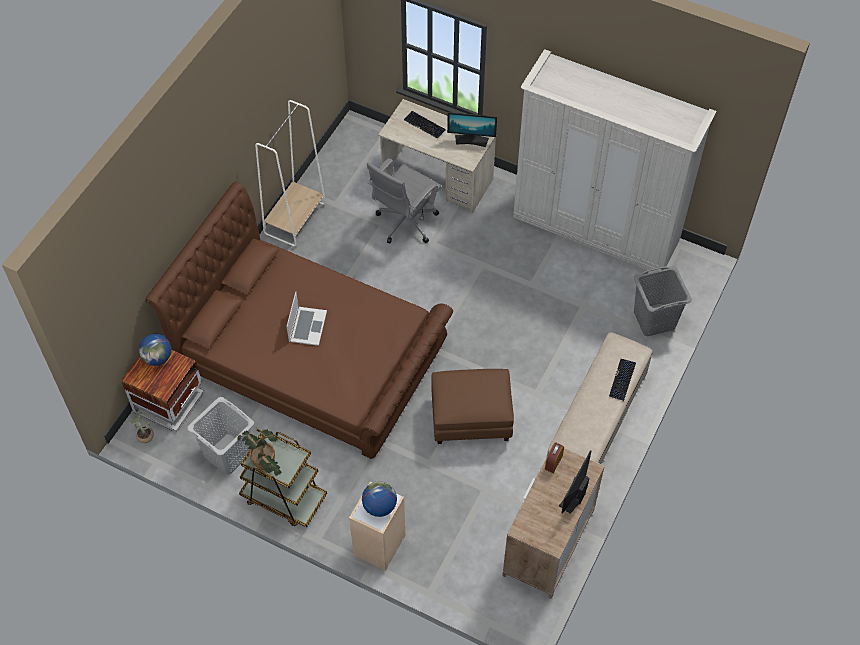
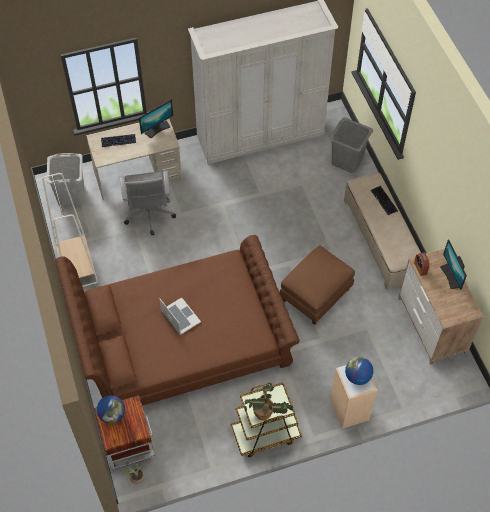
camera: 45 degrees left, 0 degrees up
(227, 454) = (202, 440): grey laundry basket -> grey laundry basket (71, 195)

